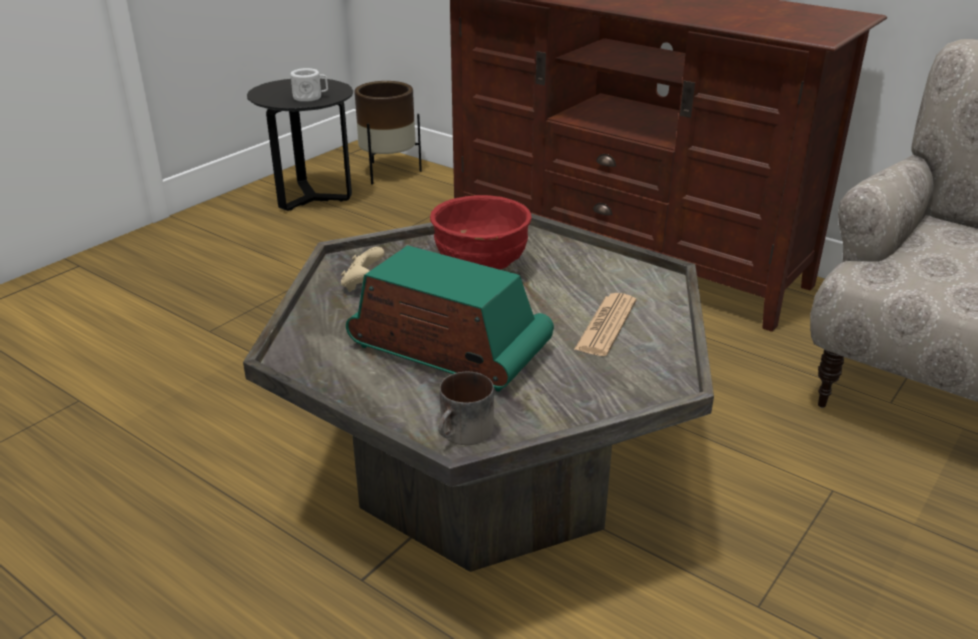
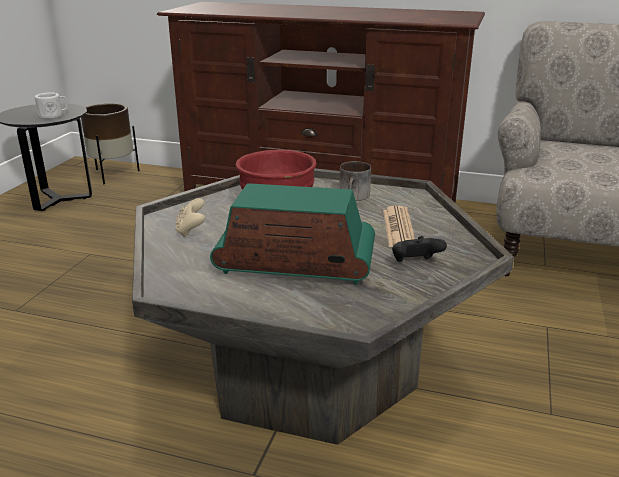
camera: 20 degrees left, 5 degrees down
(464, 433) = (354, 318): mug -> mug (355, 197)
(588, 379) = (415, 264): none -> black game controller

